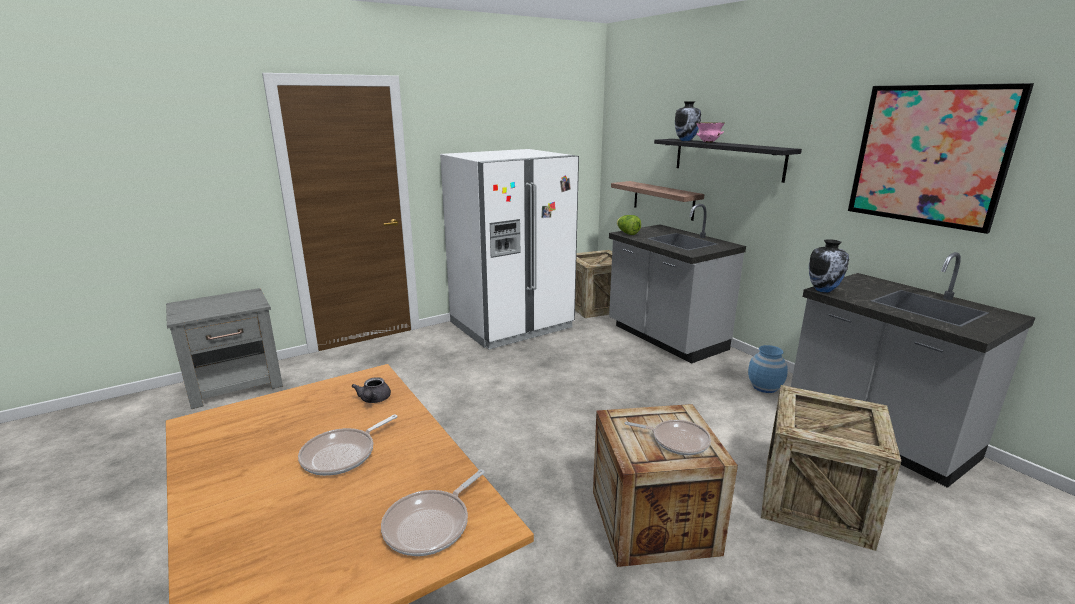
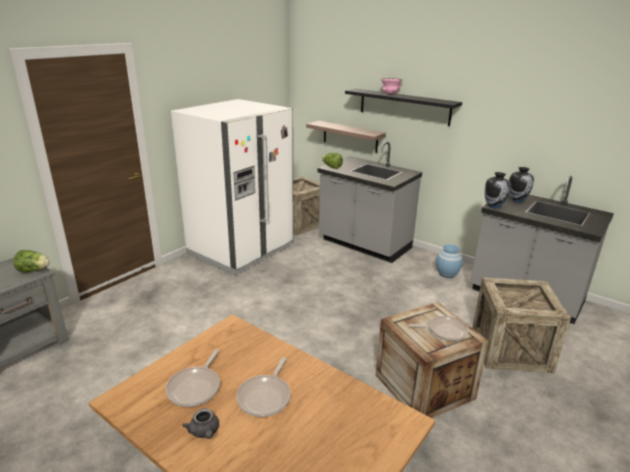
camera: 20 degrees left, 5 degrees up
(254, 302) = (33, 270): none -> lettuce
(373, 400) = (249, 348): grey teapot -> grey teapot (204, 432)
(431, 525) = (370, 431): frying pan -> frying pan (196, 387)
(686, 140) = (370, 91): vase -> vase (517, 200)
(929, 155) = (550, 111): picture -> none

